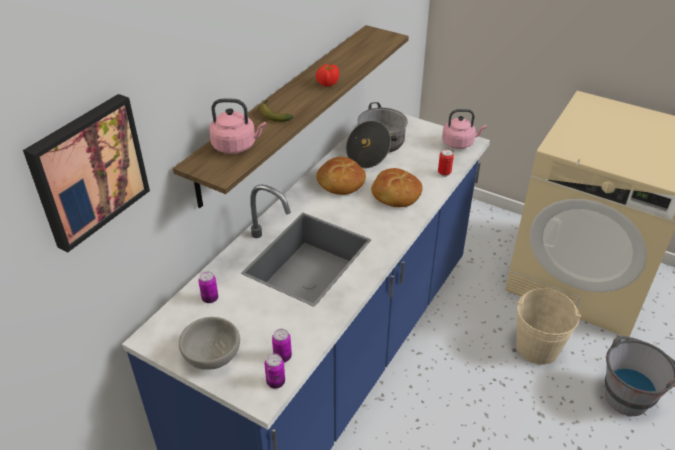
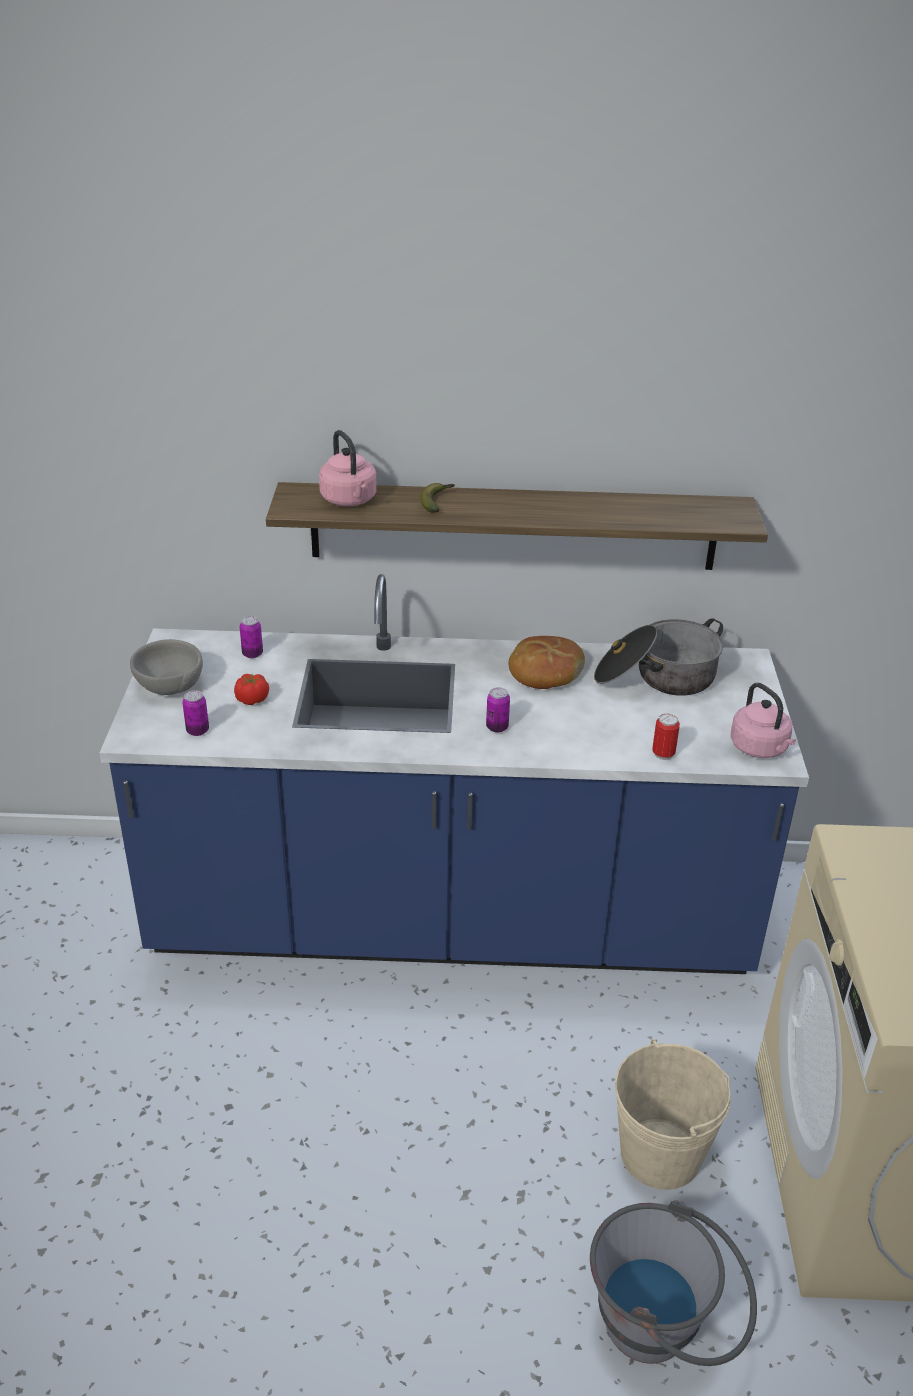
camera: 60 degrees right, 5 degrees down
(87, 170) = (156, 415): picture -> none
(276, 382) = (158, 738): can -> can (497, 727)
(327, 83) = (550, 513): tomato -> tomato (252, 700)
(395, 195) = (564, 725): bread -> none

